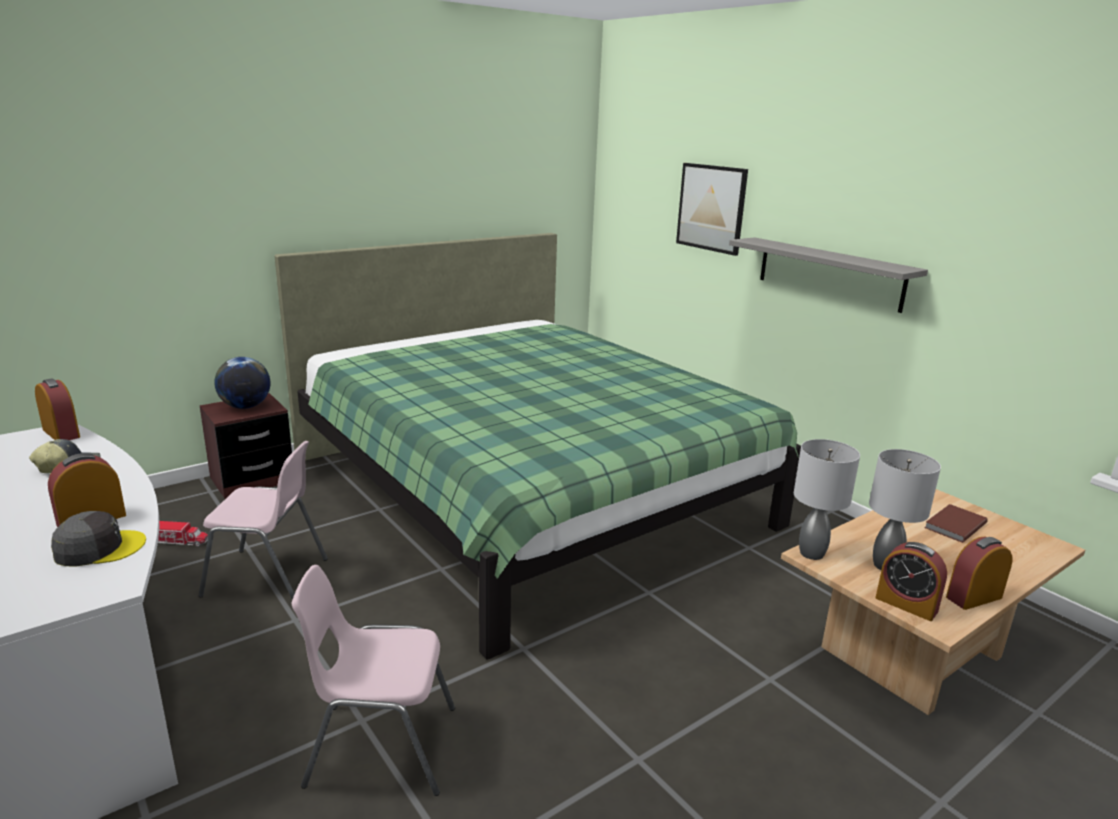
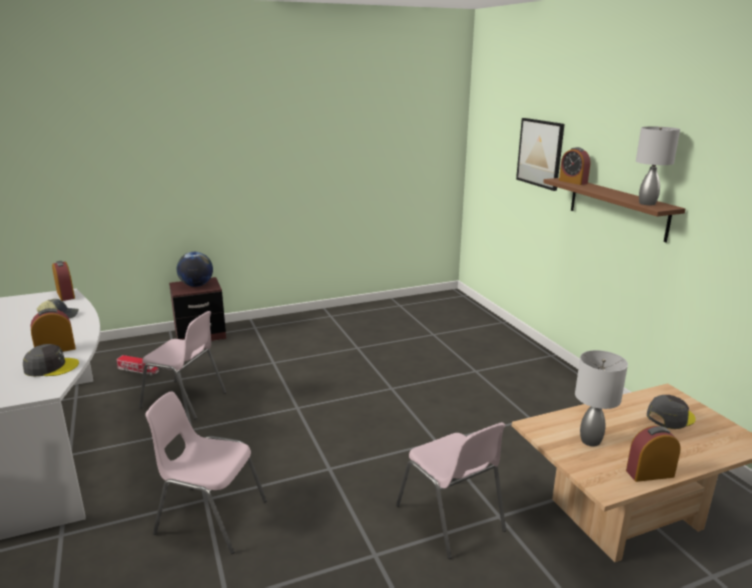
camera: 15 degrees right, 0 degrees up
(526, 491) = (379, 360): green bed -> none
(713, 692) = (451, 518): none -> pink chair
(812, 554) = (535, 425): grey table lamp -> grey table lamp (647, 203)
(829, 273) = (617, 208): grey shelf -> brown shelf
(906, 604) = (588, 471): alarm clock -> alarm clock (573, 182)
(953, 525) = (670, 417): brown book -> grey cap

